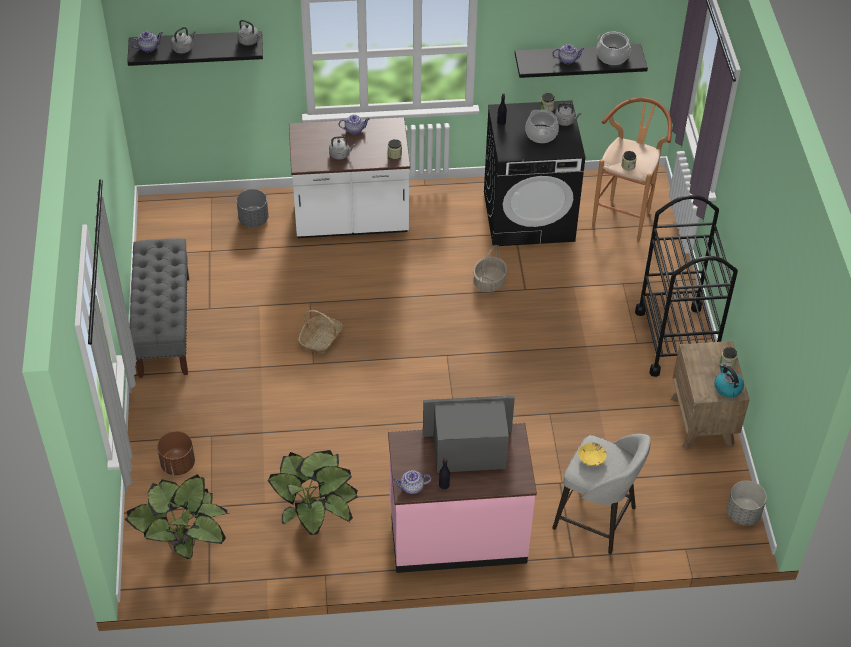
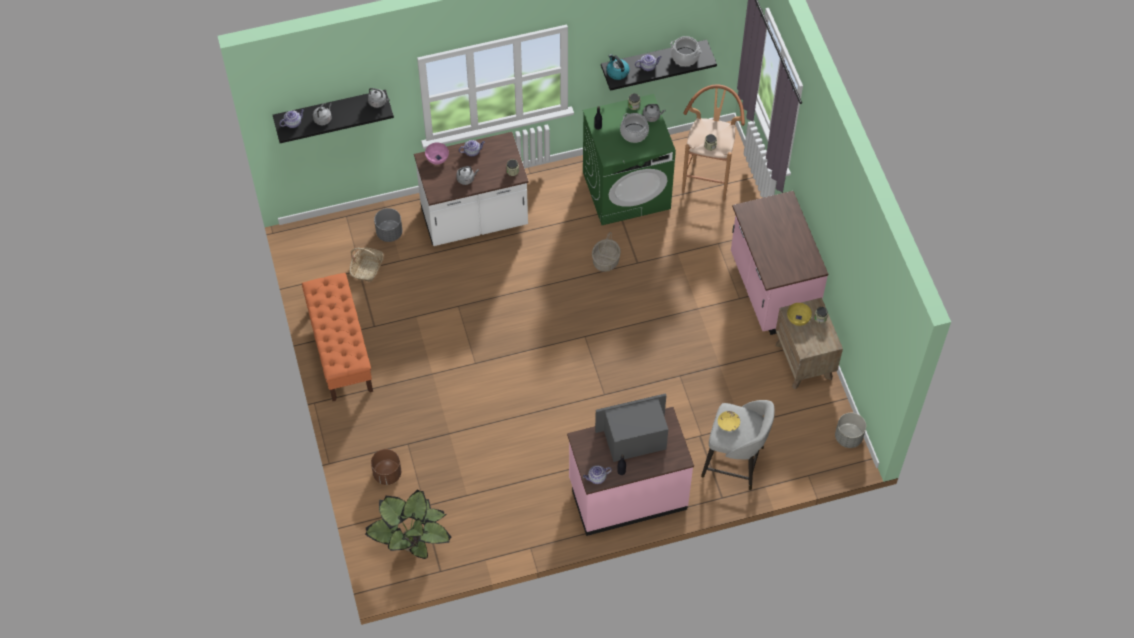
camera: 10 degrees left, 10 degrees up
(164, 326) = (340, 349): grey bench -> orange bench
(313, 130) = (437, 158): none -> pink bowl
(314, 517) = (510, 500): potted plant -> none
(321, 339) = (476, 339): basket -> basket (367, 268)
(529, 216) = (627, 190): black washing machine -> green washing machine
(675, 340) = (770, 290): black cart -> pink counter
(699, 359) = (798, 318): none -> yellow bowl
(727, 388) = (824, 341): kettle -> kettle (617, 72)

